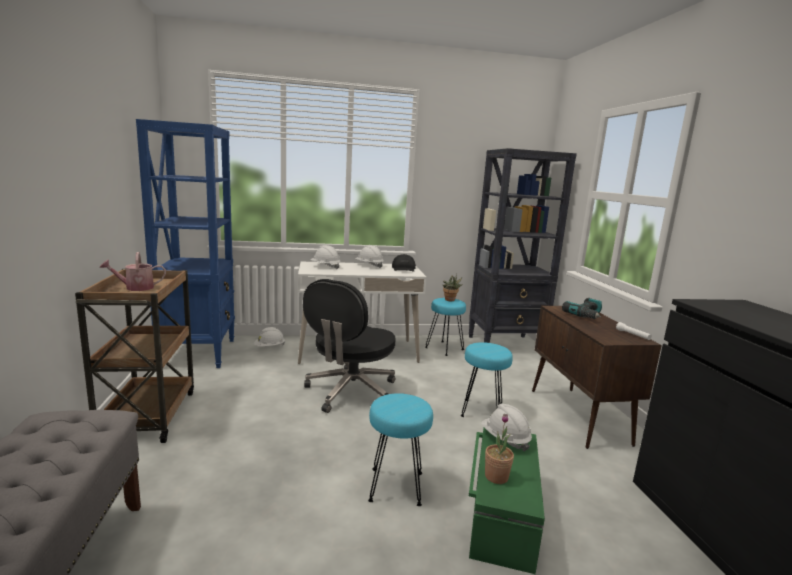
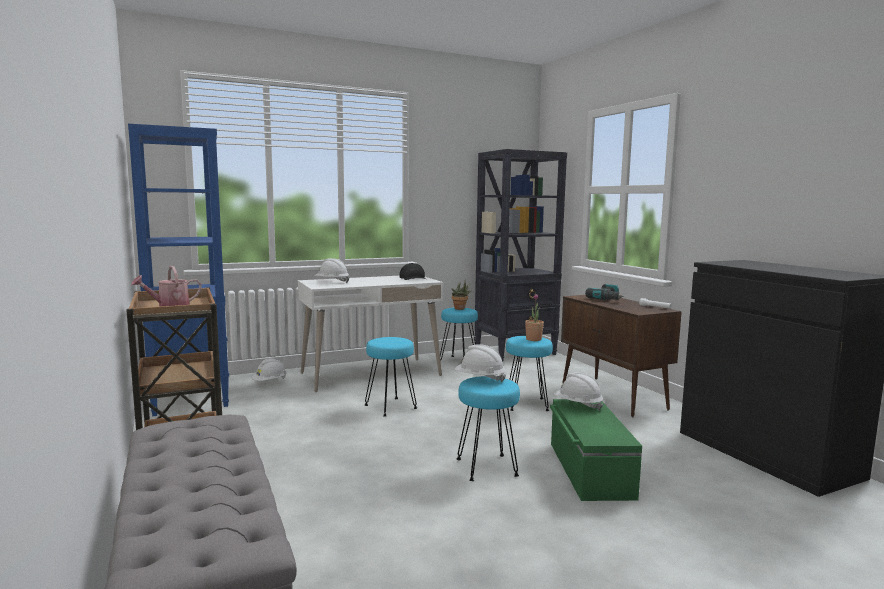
camera: 15 degrees left, 5 degrees down
(350, 392) = (390, 407): black office chair -> turquoise stool
(369, 265) = (375, 278): white hard hat -> white hard hat (479, 379)
(496, 477) = (588, 428): potted plant -> potted plant (533, 339)

